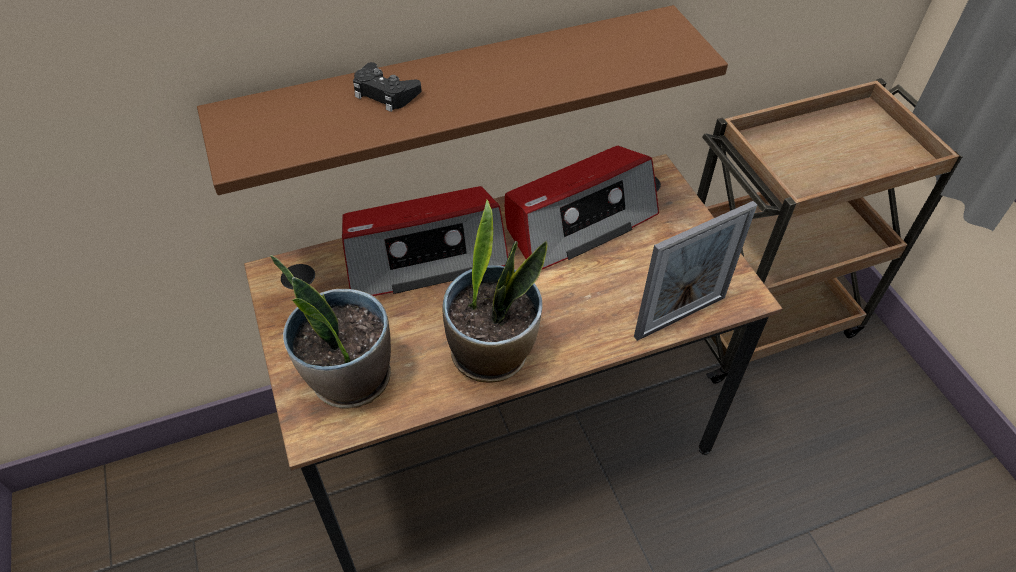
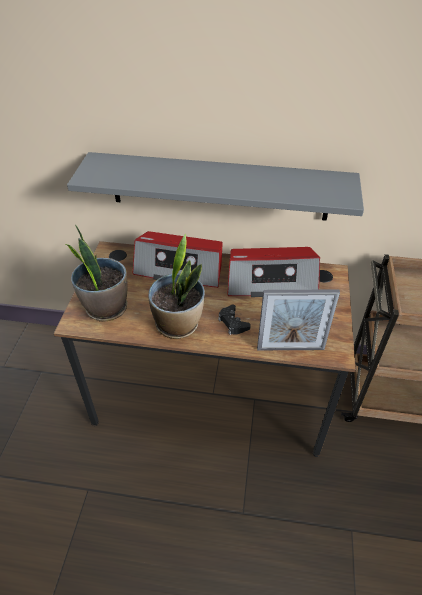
camera: 30 degrees right, 5 degrees down
(385, 93) = (171, 170): black game controller -> black game controller (233, 323)
(454, 94) = (219, 187): brown shelf -> grey shelf

